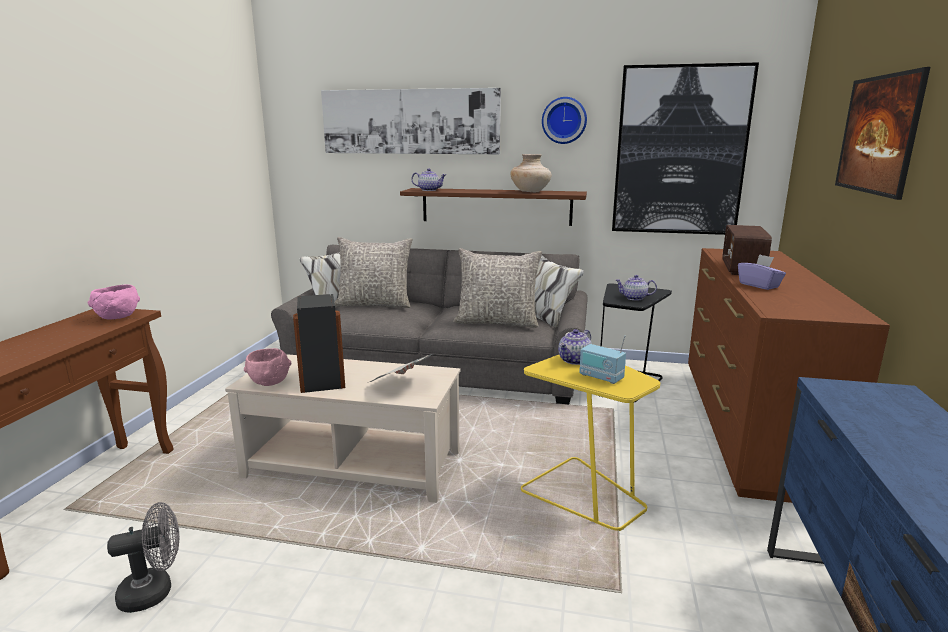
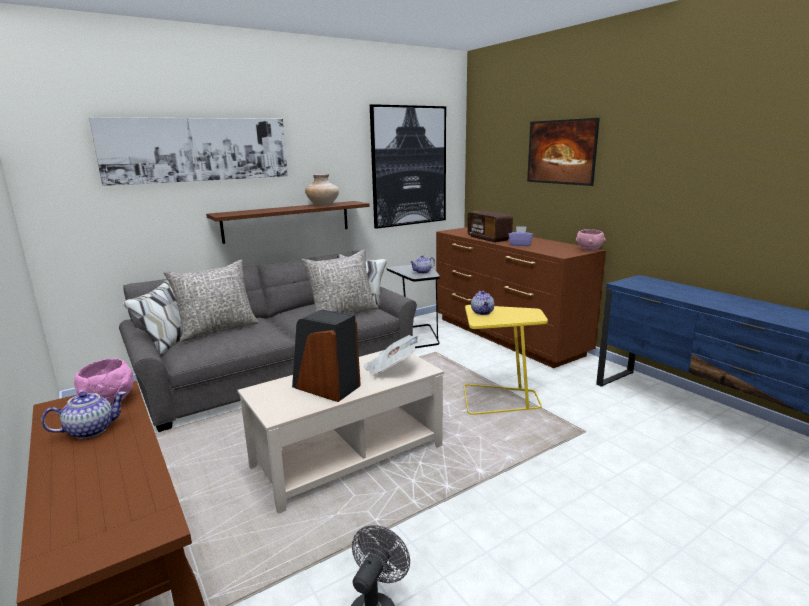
camera: 45 degrees left, 0 degrees up
(269, 382) = (294, 408): pink bowl -> pink bowl (588, 250)
(429, 190) = (237, 213): teapot -> teapot (91, 430)
(564, 120) = (333, 146): wall clock -> none
(601, 377) = (514, 316): radio -> none

